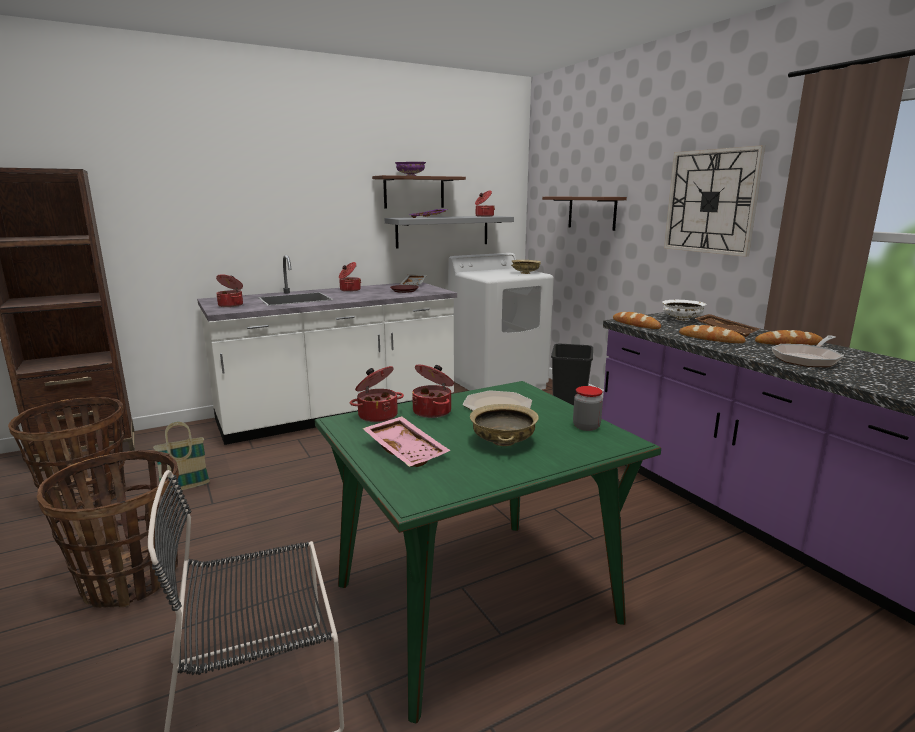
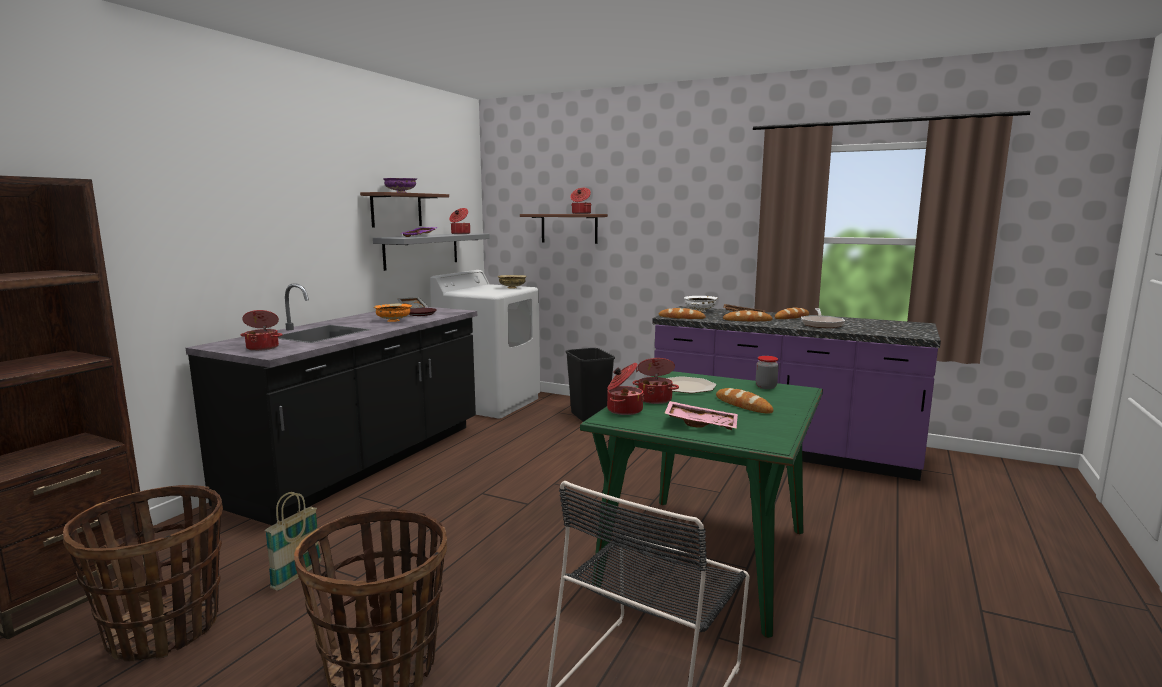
camera: 35 degrees left, 5 degrees down
(338, 412) = (364, 462): white counter -> black counter
(349, 290) = (358, 319): cooking pot -> cooking pot (580, 213)
(369, 294) = (393, 320): none -> orange bowl
(503, 442) = (743, 405): beige bowl -> bread
(711, 201) = (692, 217): wall clock -> none

